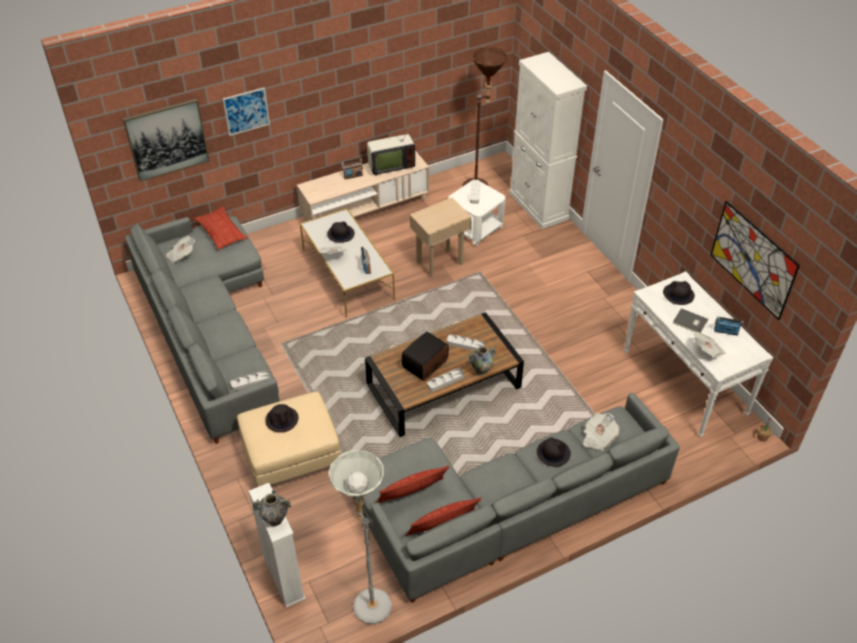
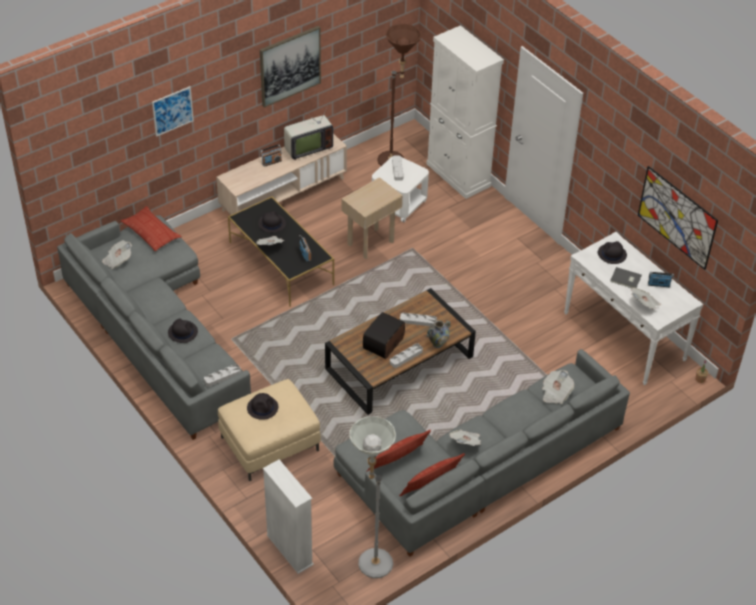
camera: 10 degrees left, 0 degrees up
(167, 139) = (100, 147): picture -> picture (290, 66)
(275, 520) = (293, 489): vase -> none
(347, 274) = (280, 263): white coffee table -> black coffee table
(490, 483) = (466, 443): none -> newspaper
(553, 453) = (517, 410): black hat -> black hat (182, 332)

